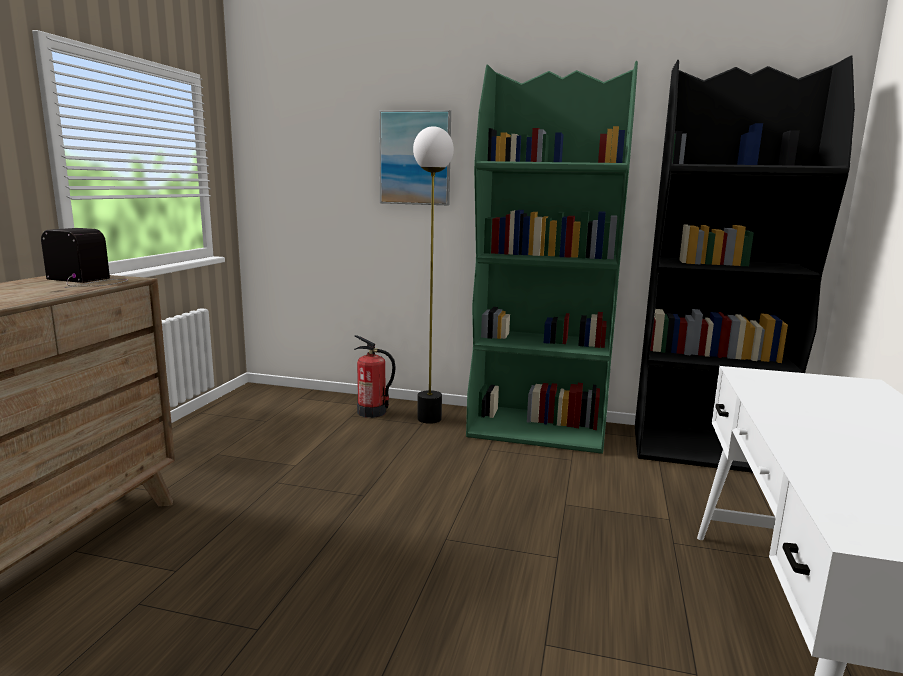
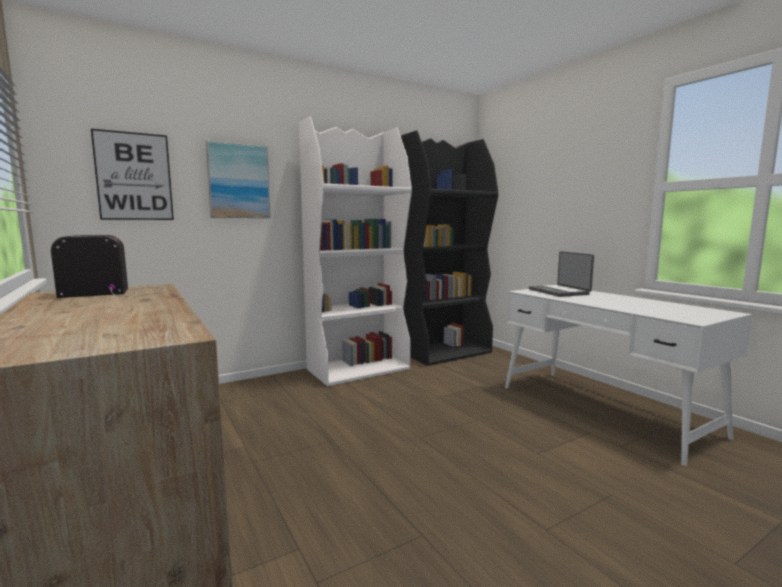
camera: 45 degrees left, 5 degrees down
(312, 157) = (134, 176): none -> picture
(372, 412) = (233, 394): fire extinguisher -> none
(429, 418) = (283, 384): floor lamp -> none
(538, 430) = (359, 369): green bookcase -> white bookcase
(819, 391) = (559, 292): none -> laptop

